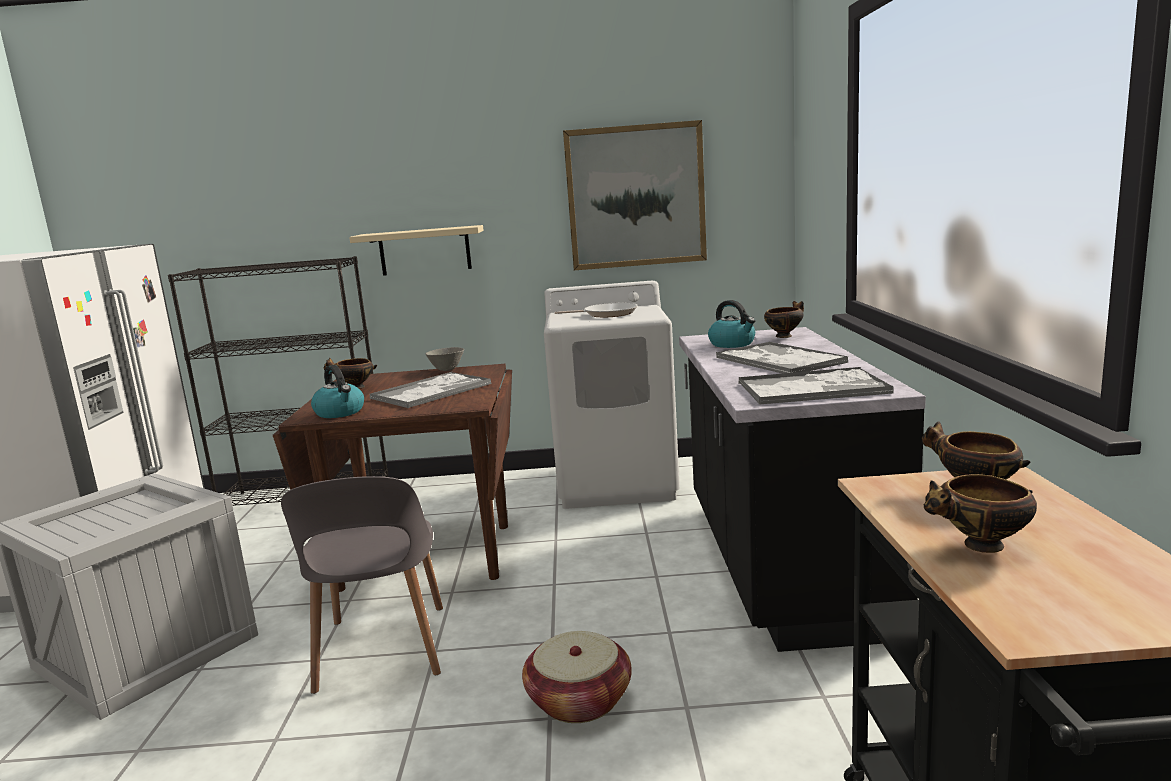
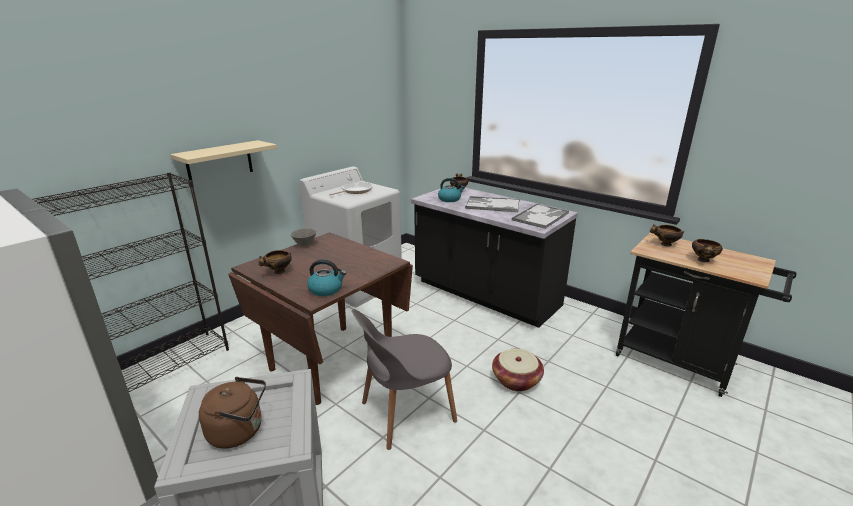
camera: 50 degrees left, 10 degrees up
(99, 521) = (239, 431): none -> brown kettle
(382, 650) = (405, 413): grey chair -> grey chair turned 120 degrees clockwise
(432, 391) = (342, 260): tray -> none
(635, 196) = (340, 117): picture -> none

